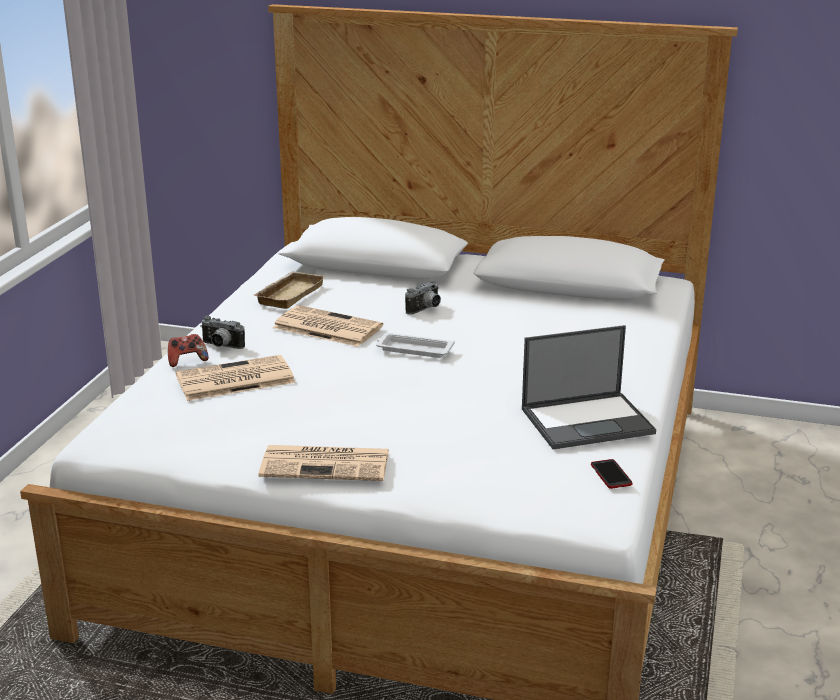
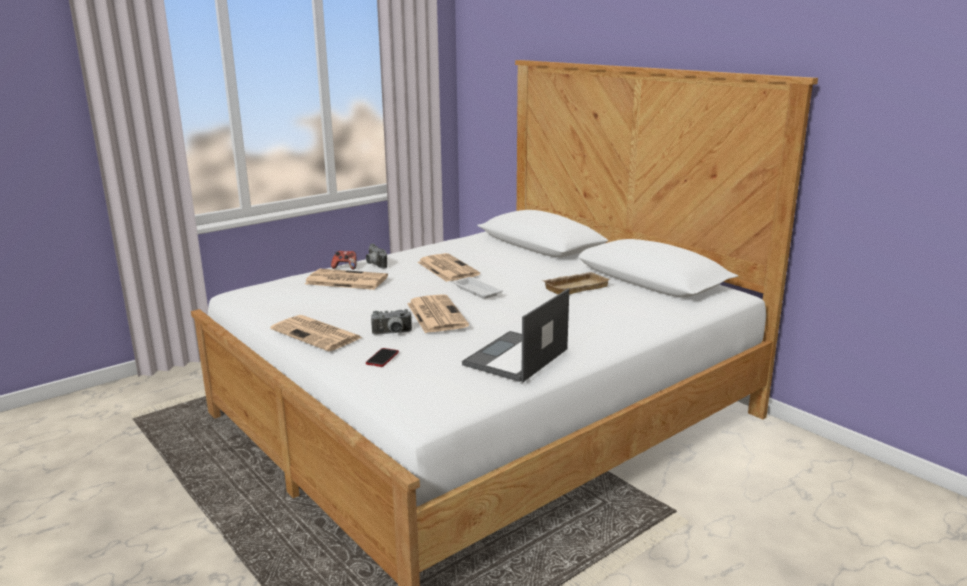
camera: 35 degrees right, 5 degrees down
(288, 294) = (459, 249): beige tray -> beige tray (575, 287)
(422, 394) = (435, 314): none -> newspaper
(426, 309) = (526, 273): camera -> camera (392, 333)
(588, 421) = (515, 358): laptop -> laptop turned 105 degrees clockwise
(611, 475) = (473, 393): phone -> phone (382, 358)

